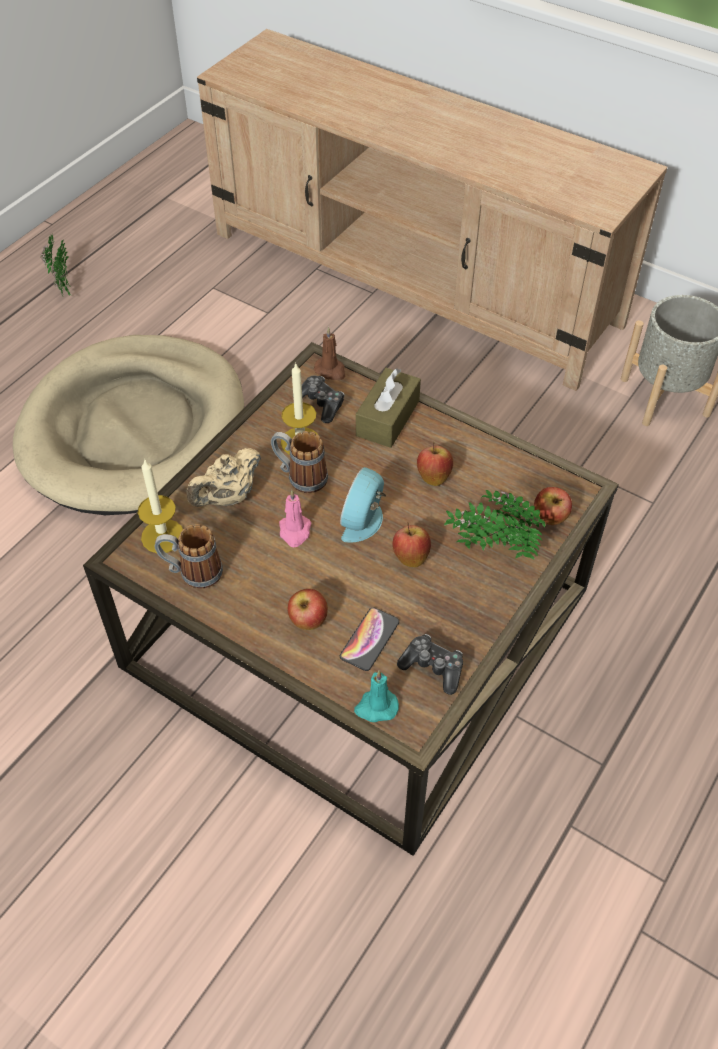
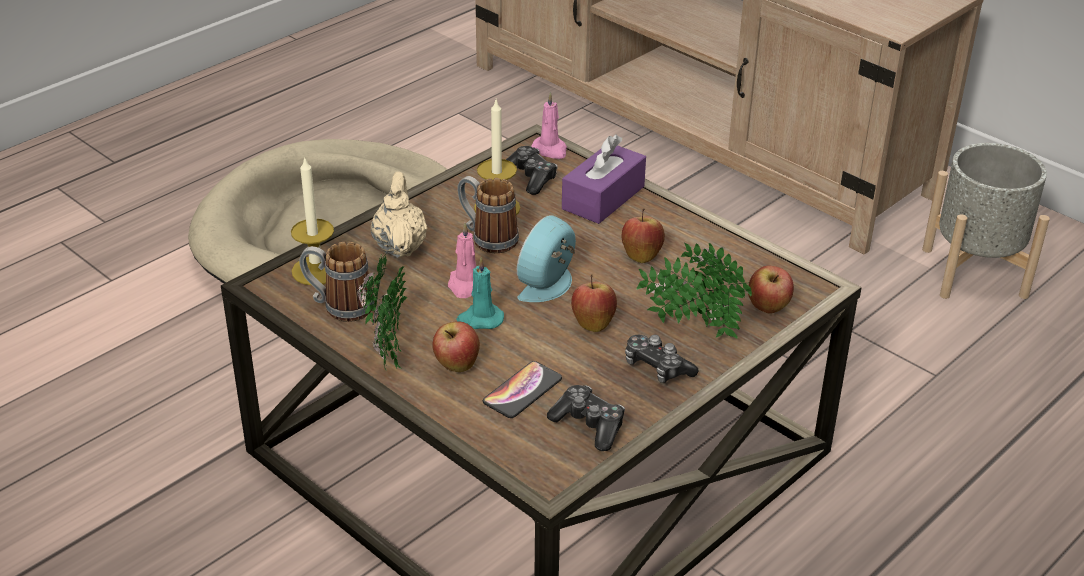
camera: 10 degrees right, 15 degrees down
(63, 289) = (290, 97): potted plant -> potted plant (386, 354)
(228, 497) = (400, 246): beige teapot -> beige teapot turned 120 degrees clockwise
(330, 370) = (550, 150): brown candle -> pink candle
(376, 707) = (511, 452): turquoise candle -> turquoise candle (480, 319)
(387, 418) = (603, 198): brown tissue box -> purple tissue box
(474, 597) = (657, 367): none -> game controller

